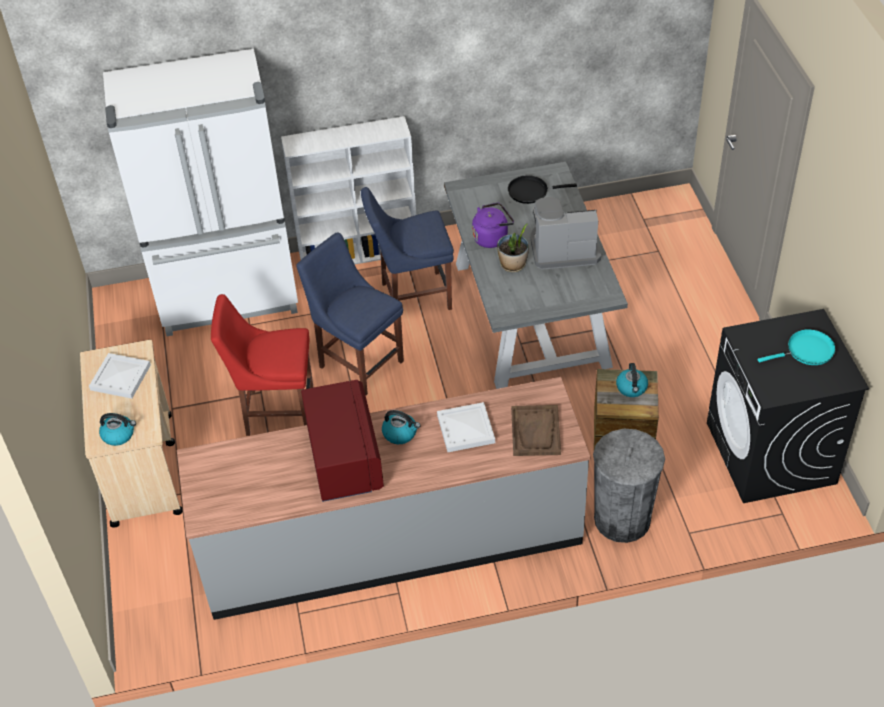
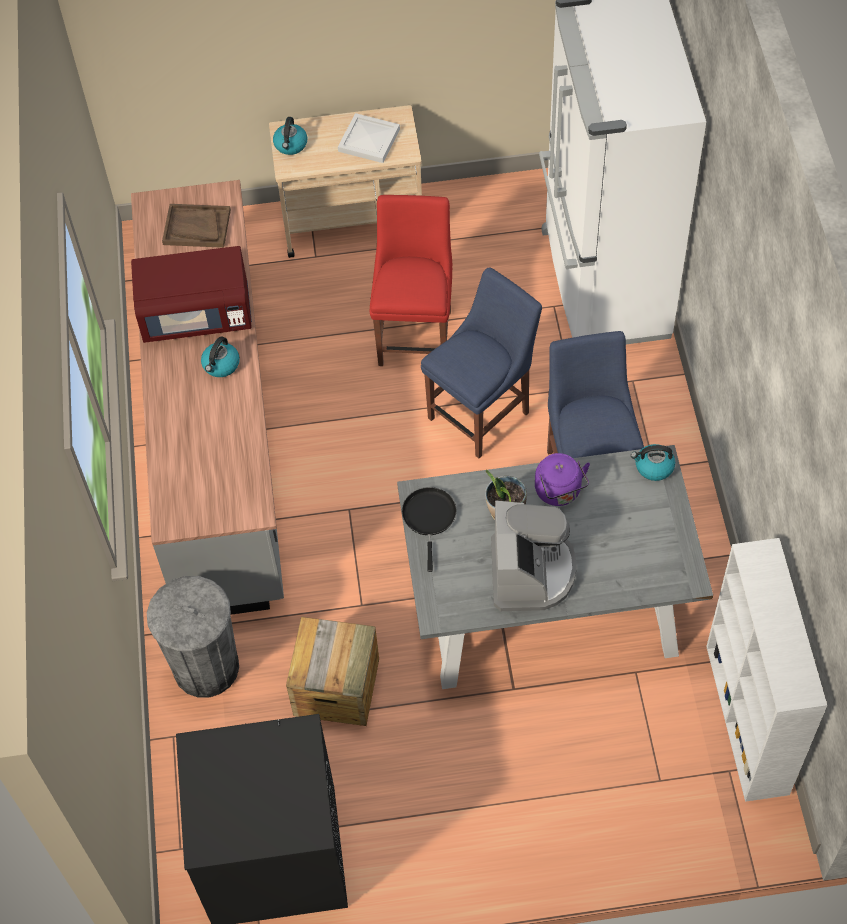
camera: 95 degrees right, 10 degrees up
(360, 252) = (673, 417): white bookcase -> white bookcase (747, 720)
(465, 430) = (214, 425): white tray -> none
(531, 191) = (649, 545): black frying pan -> black frying pan (429, 518)
(535, 432) = (197, 492): brown tray -> brown tray (196, 227)
(631, 388) = (337, 661): kettle -> kettle (653, 467)
(807, 351) = (260, 807): turquoise frying pan -> none

